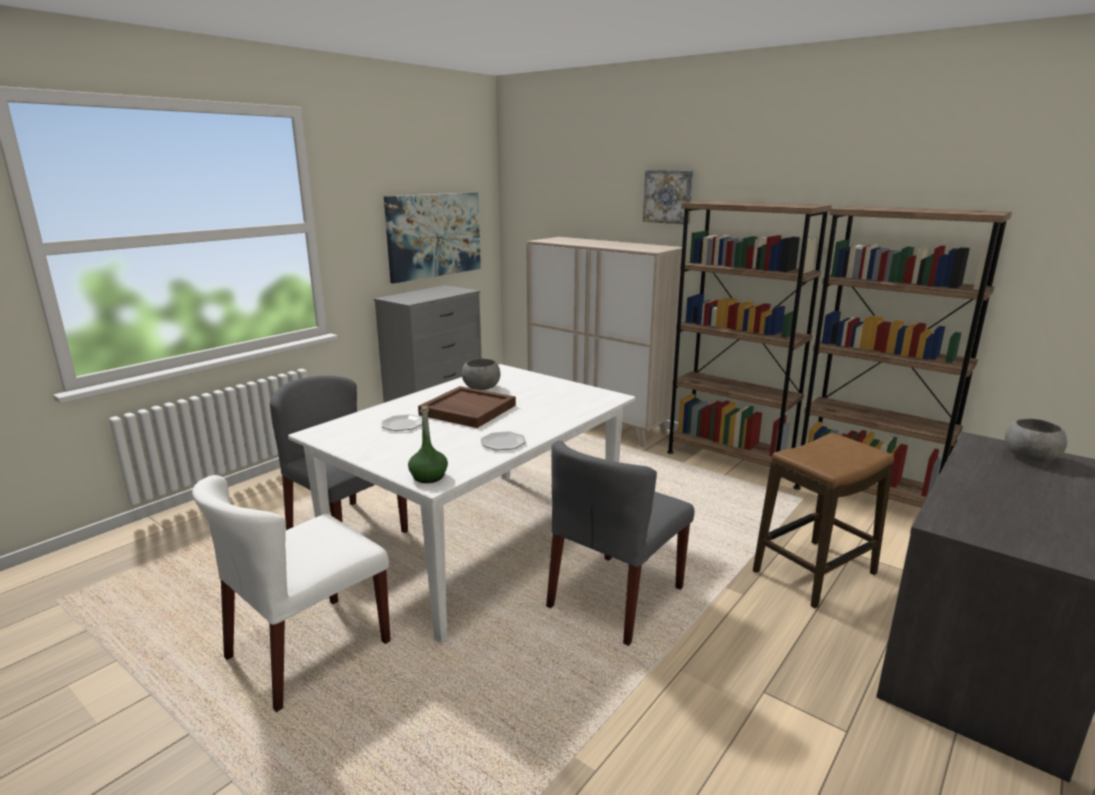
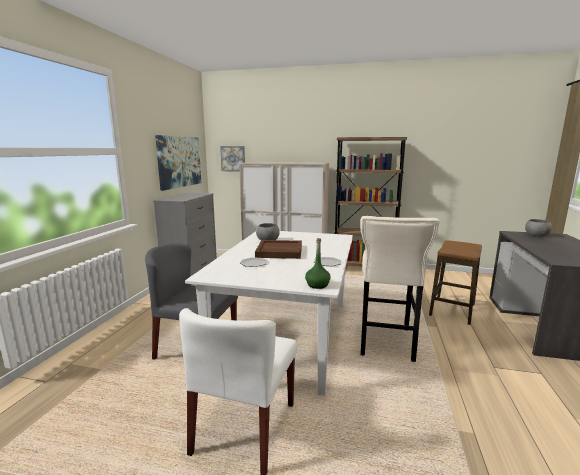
camera: 25 degrees left, 5 degrees down
(615, 598) = (386, 344): grey chair -> beige stool
(668, 196) = (316, 137): picture -> picture (233, 158)
(866, 496) = (434, 274): brown bookcase -> none

